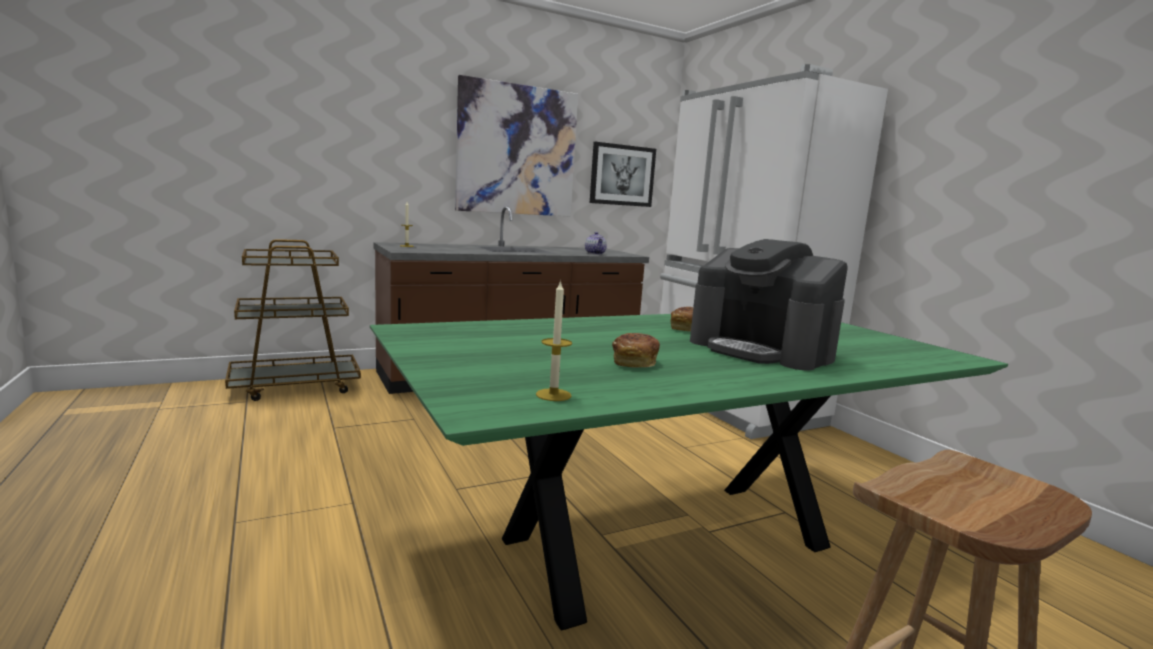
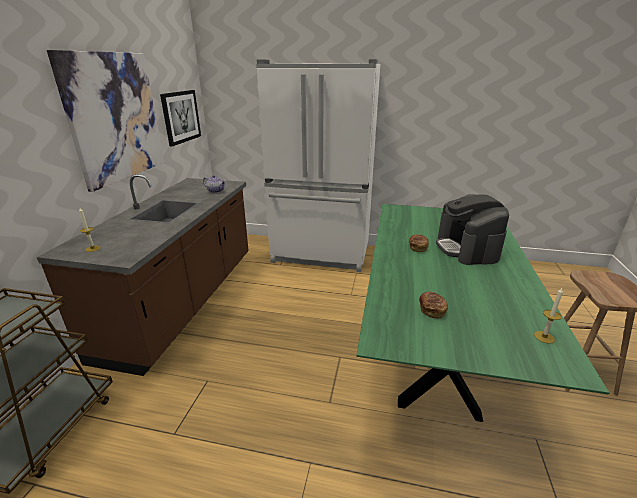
camera: 50 degrees left, 15 degrees up
(635, 363) = (486, 291): bread -> bread (431, 310)
(761, 350) = (467, 249): coffee machine -> coffee machine turned 90 degrees clockwise

